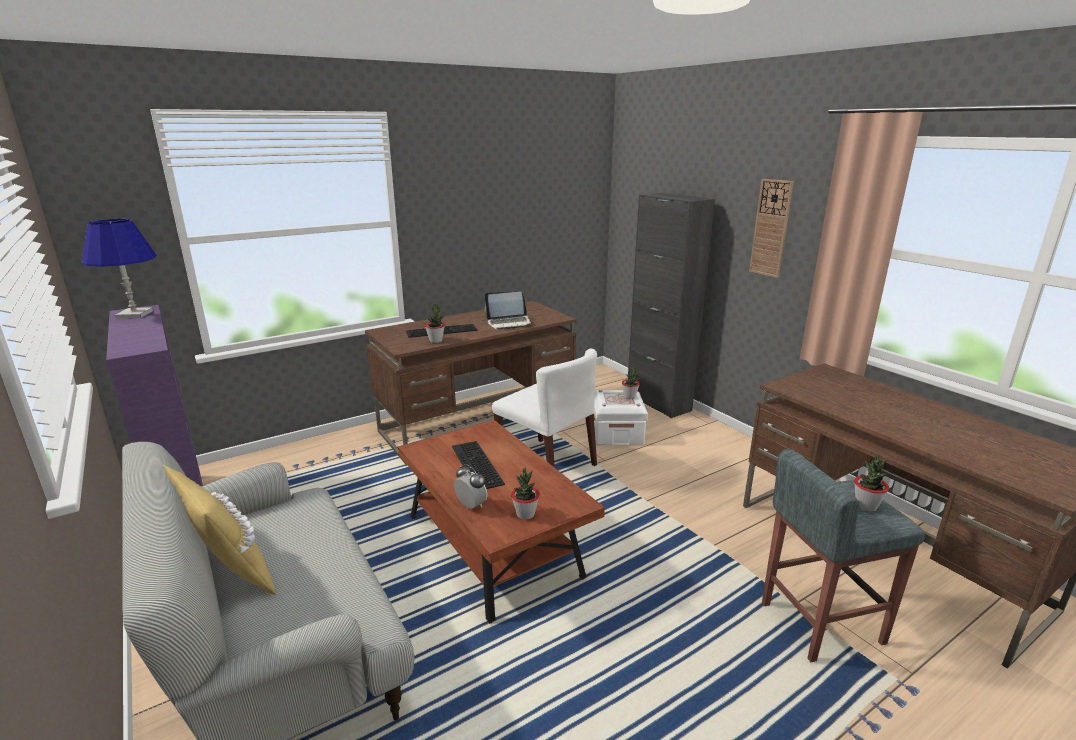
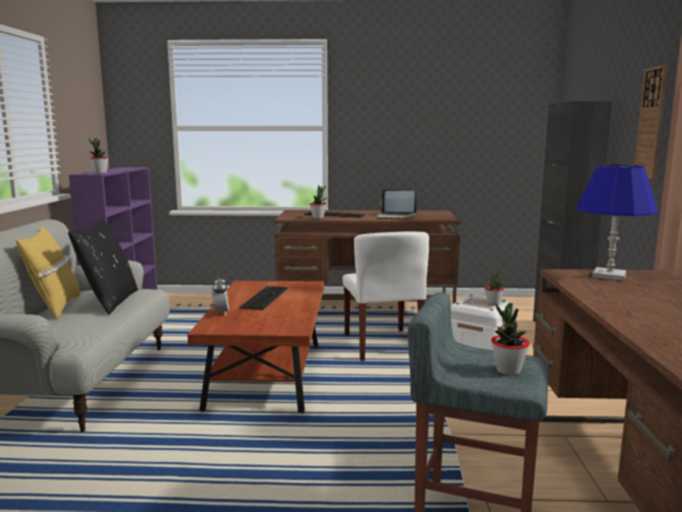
camera: 35 degrees right, 10 degrees down
(134, 314) = (127, 168): blue table lamp -> blue table lamp (609, 276)
(294, 535) = (109, 302): none -> black pillow
(525, 514) = (245, 325): potted plant -> potted plant (100, 173)

